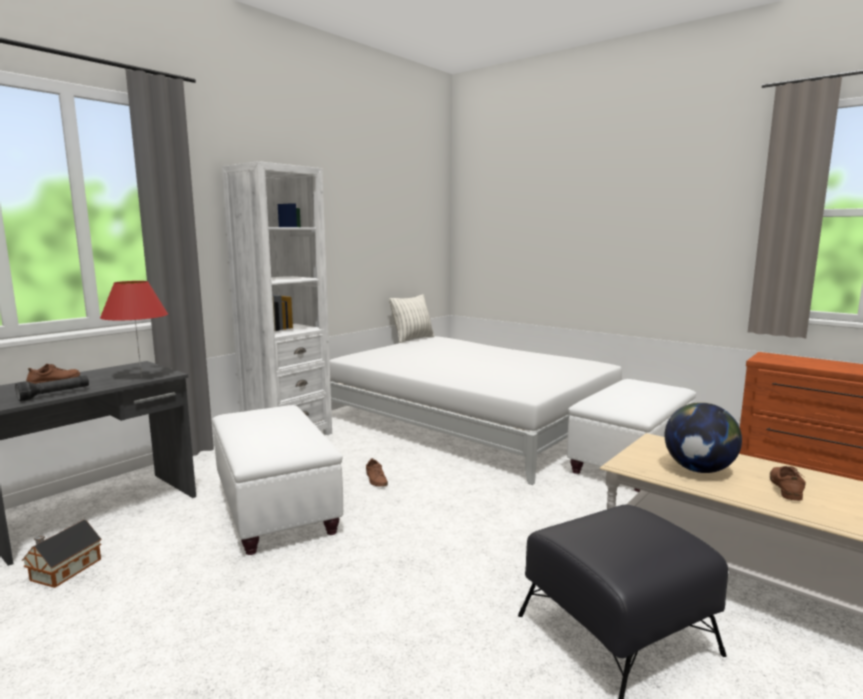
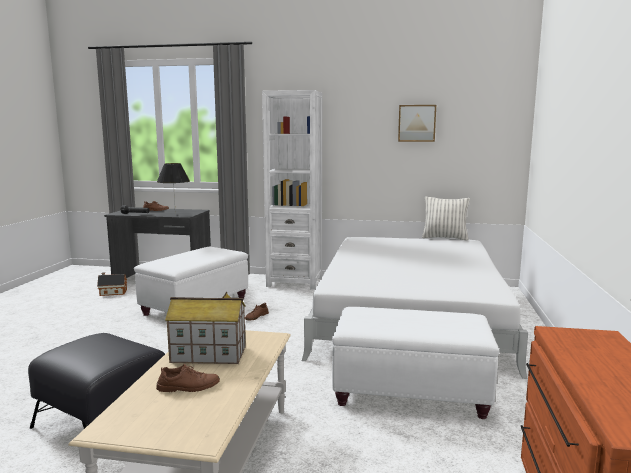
camera: 60 degrees right, 0 degrees up
(141, 377) = (175, 215): red table lamp -> black table lamp
(375, 216) = (416, 123): none -> picture
(699, 470) = (208, 354): globe -> toy house

